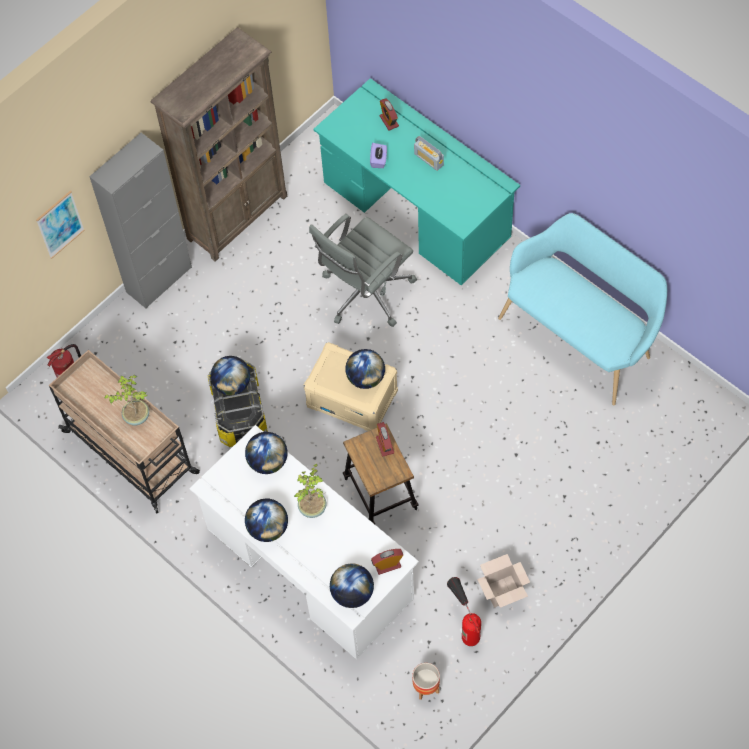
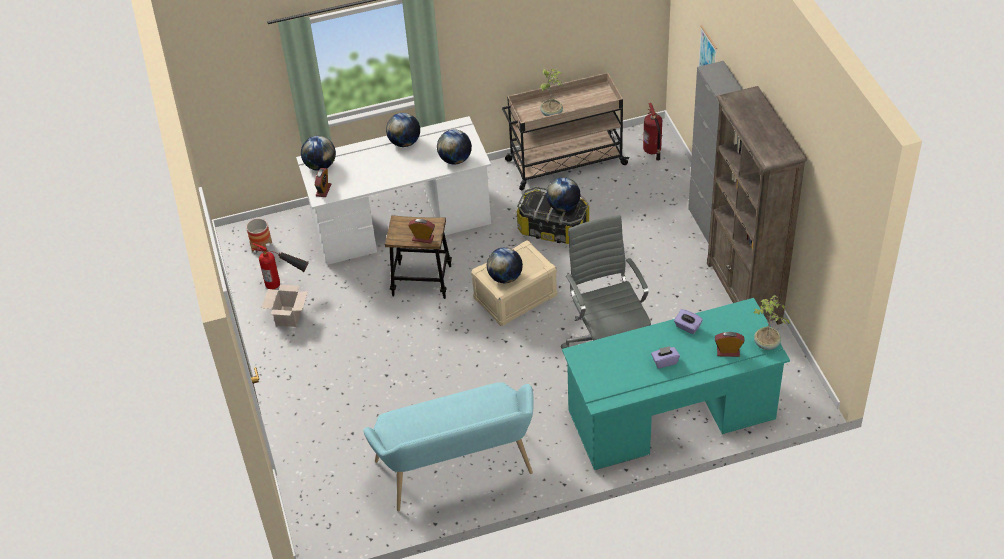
camera: 120 degrees right, 15 degrees down
(313, 508) = (399, 169): potted plant -> potted plant (766, 344)
(429, 159) = (664, 361): radio -> purple tissue box

